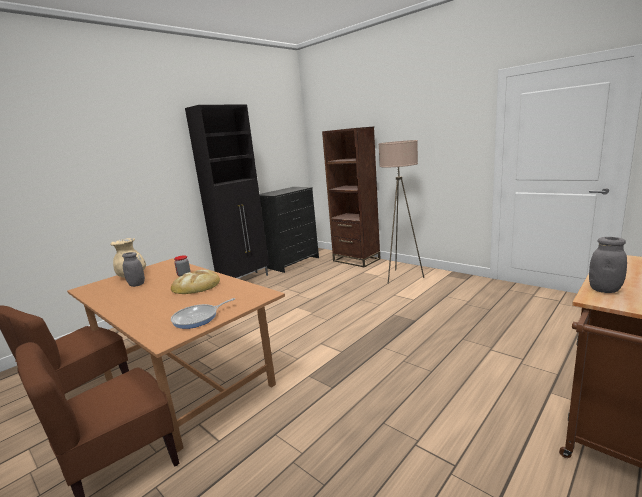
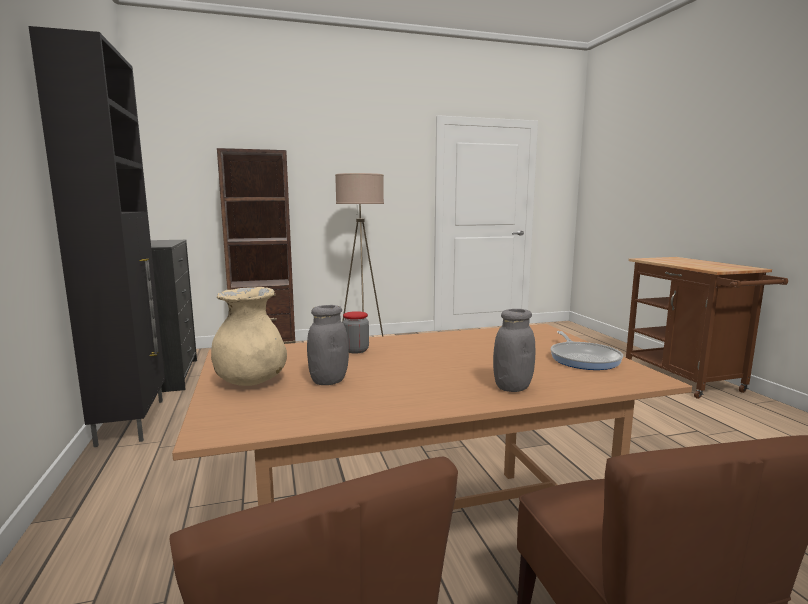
camera: 60 degrees left, 5 degrees down
(196, 286) = (435, 349): bread -> none
(604, 289) = (701, 267): grey jar -> grey jar (512, 387)

